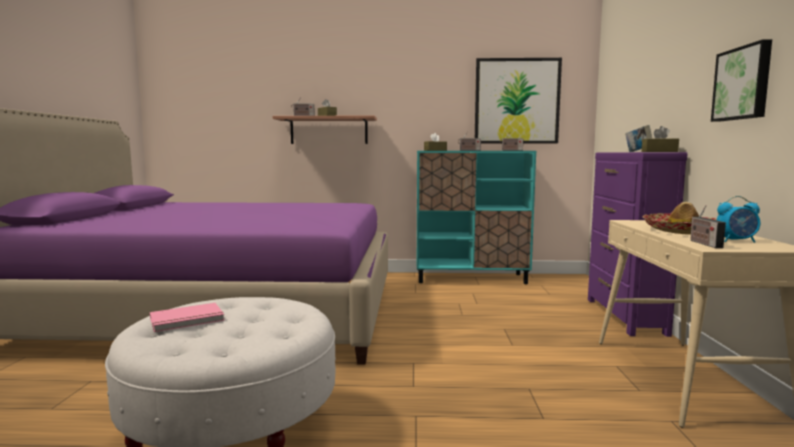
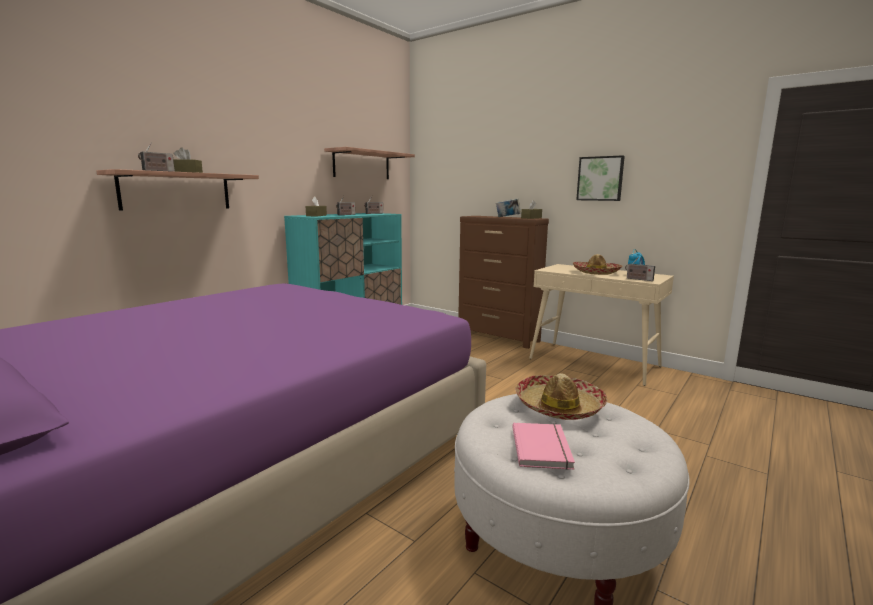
camera: 55 degrees left, 5 degrees up
(279, 314) = (559, 406): none -> hat
(516, 101) = (362, 165): picture -> shelf
(625, 316) = (498, 337): purple dresser -> brown dresser

